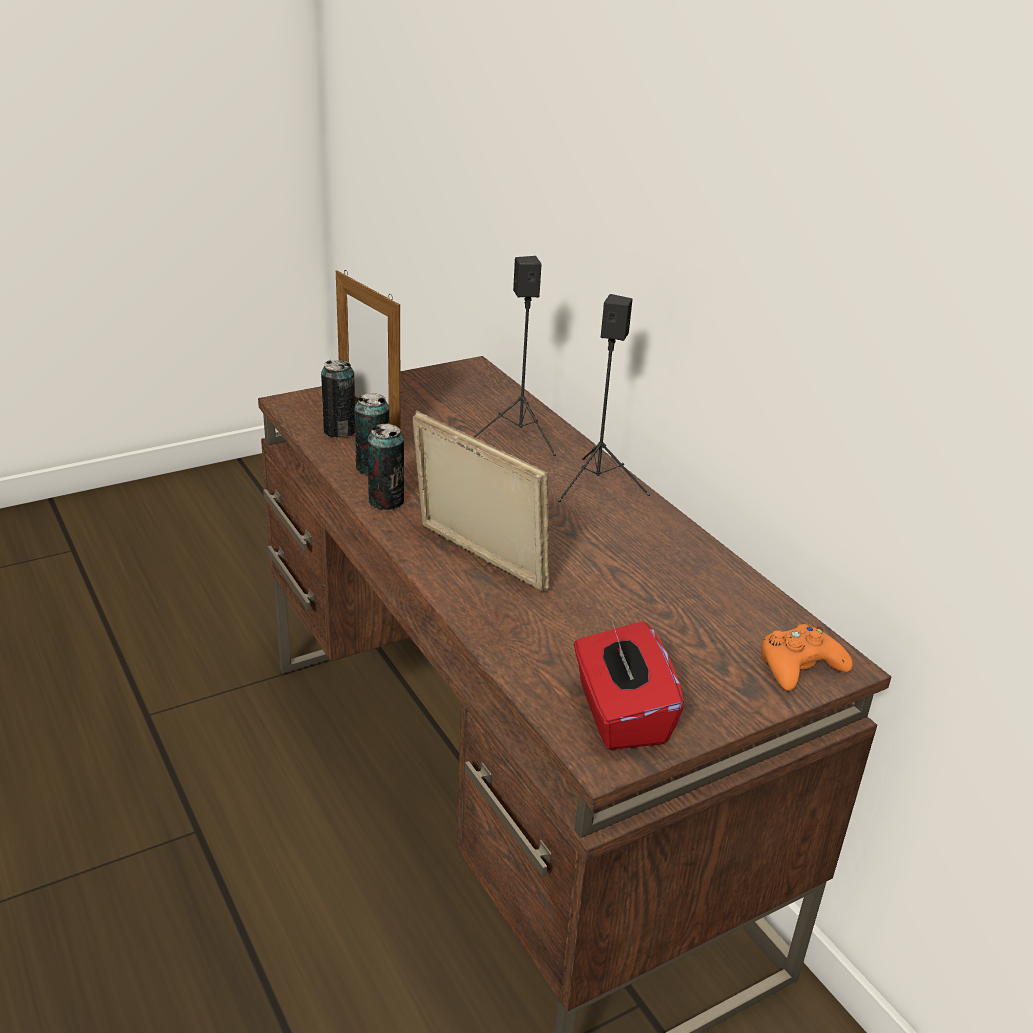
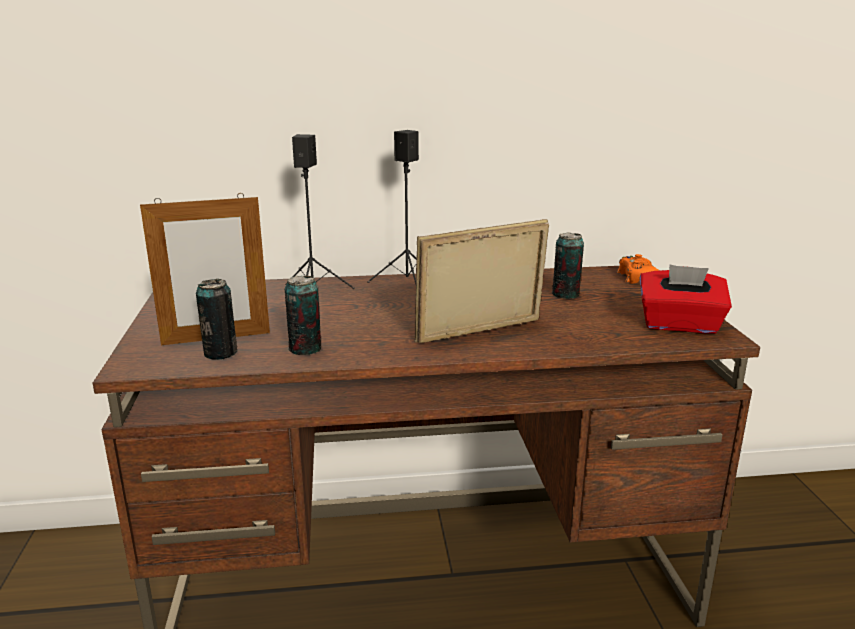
camera: 65 degrees left, 10 degrees down
(386, 501) = (367, 352): can -> can (565, 294)

